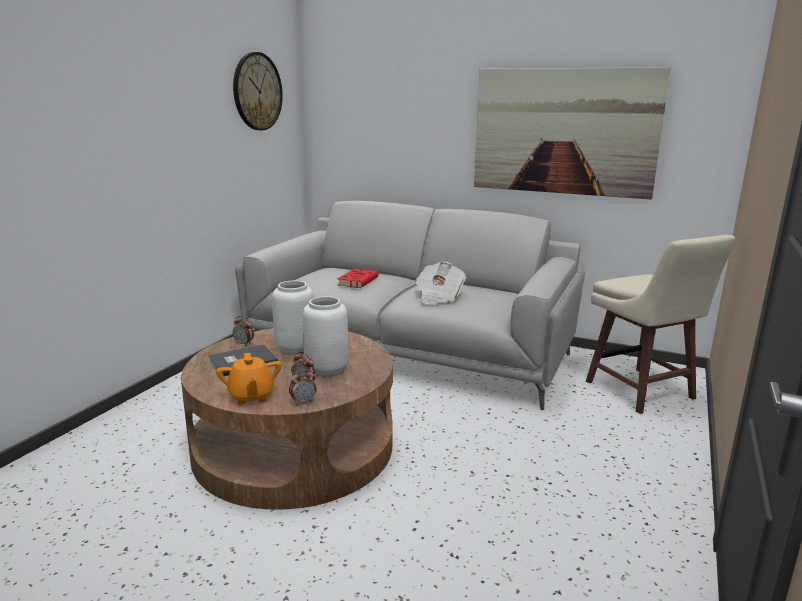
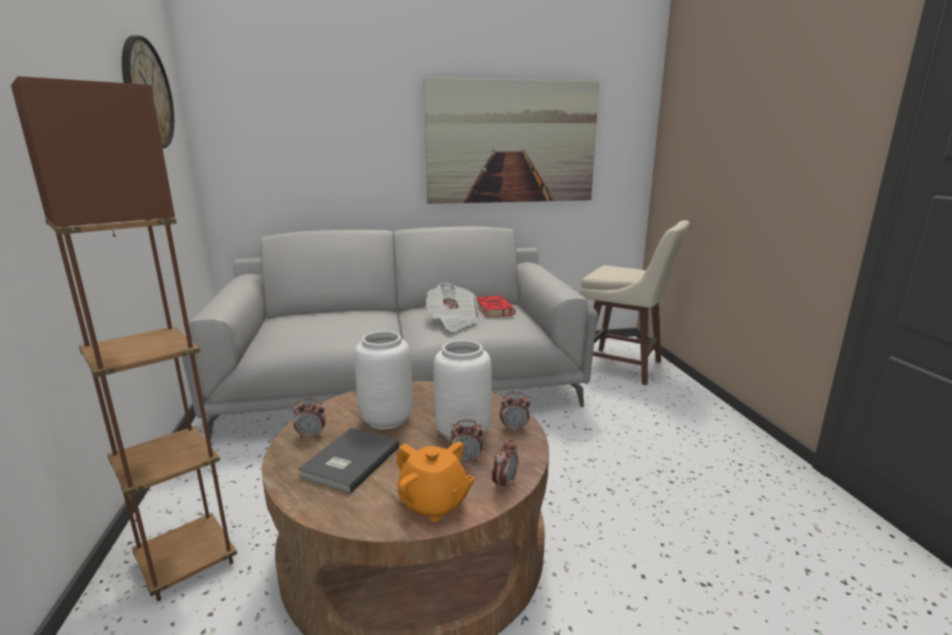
camera: 35 degrees left, 0 degrees up
(177, 405) = (187, 561): none -> brown floor lamp
(358, 281) = (347, 323): red book -> red book (493, 309)
(362, 378) = (514, 428): none -> alarm clock

